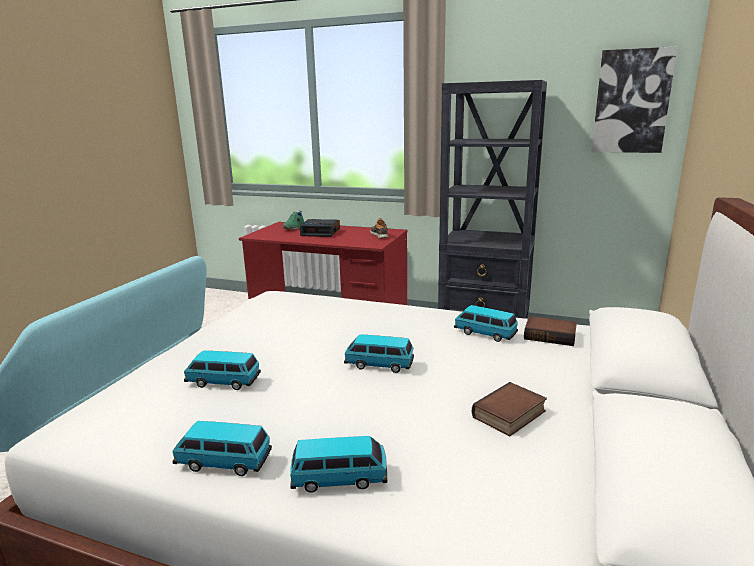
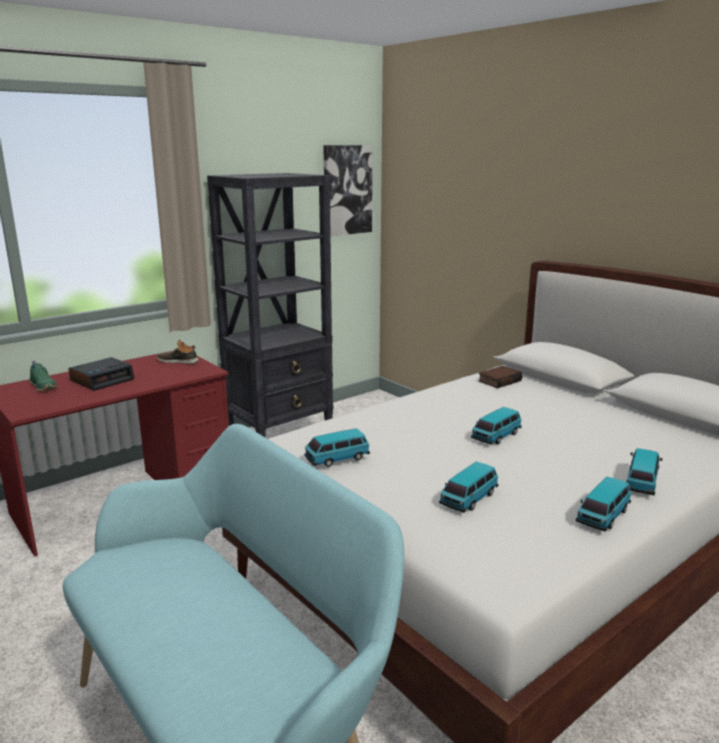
camera: 60 degrees left, 0 degrees up
(485, 333) = (475, 394): toy car -> toy car (337, 459)
(510, 415) = (595, 421): book -> none

